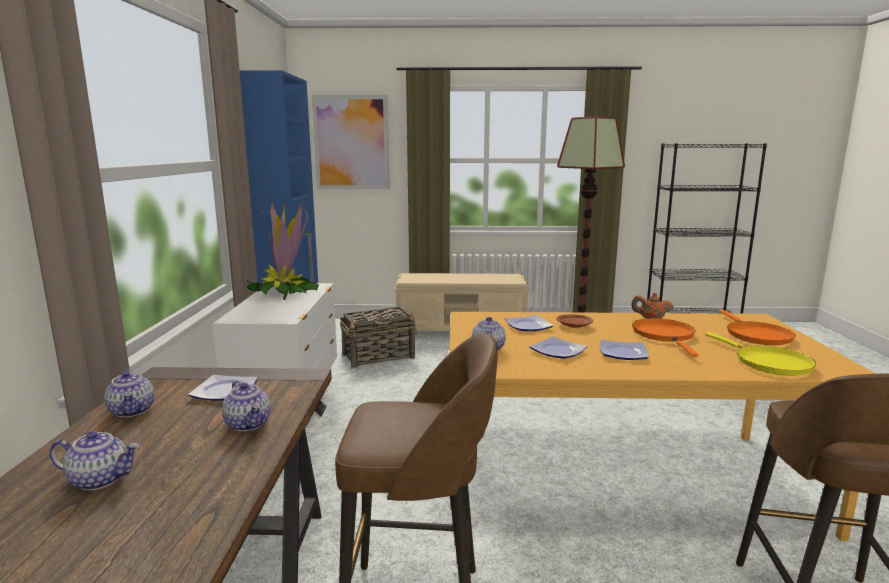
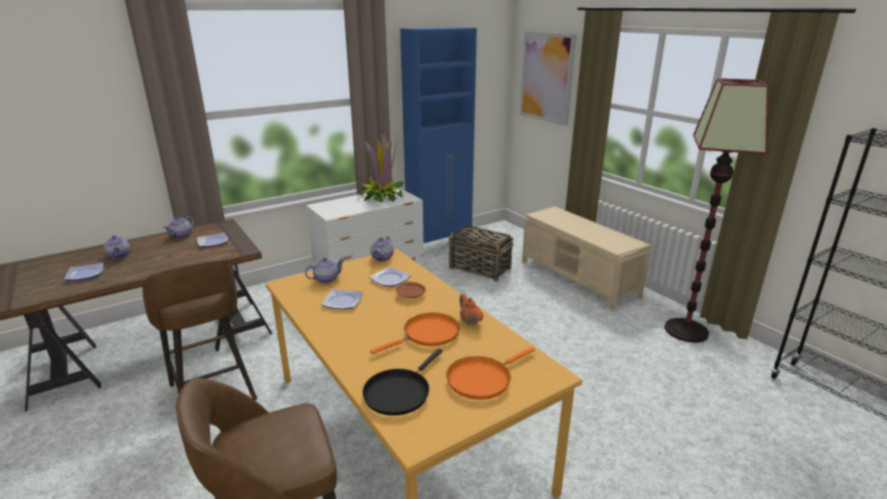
camera: 55 degrees right, 10 degrees up
(249, 424) = (180, 260): teapot -> teapot (382, 258)
(624, 353) = (362, 325): plate -> plate (86, 274)
(768, 363) = (399, 392): yellow frying pan -> black frying pan

